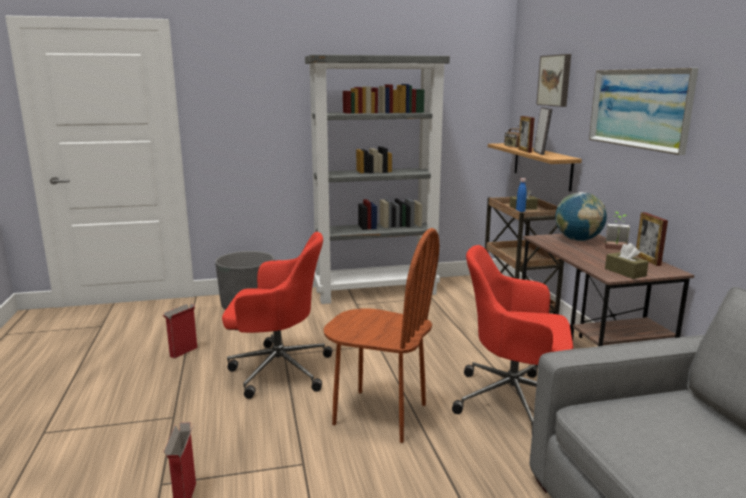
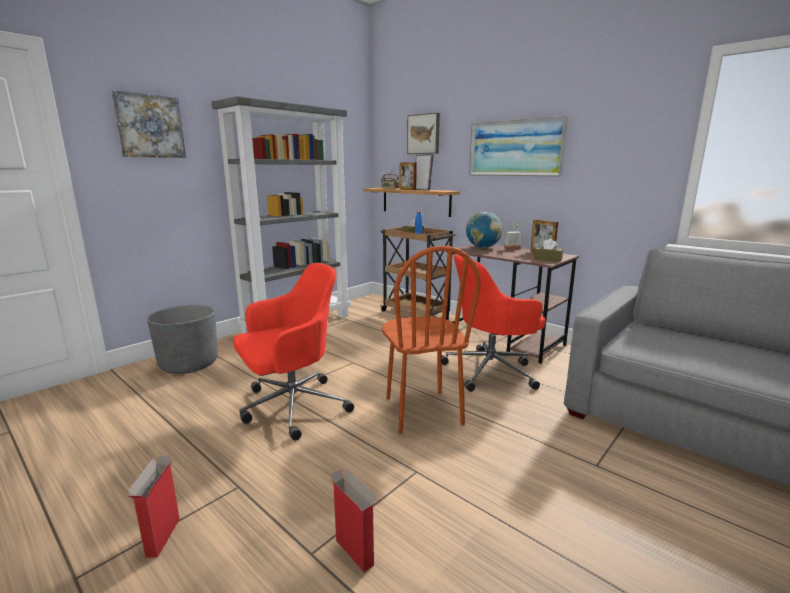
camera: 35 degrees left, 0 degrees up
(183, 352) = (166, 424): cardboard box -> cardboard box (163, 538)
(246, 84) = (150, 126): none -> picture
(380, 414) = (422, 411): brown chair -> brown chair turned 90 degrees clockwise

